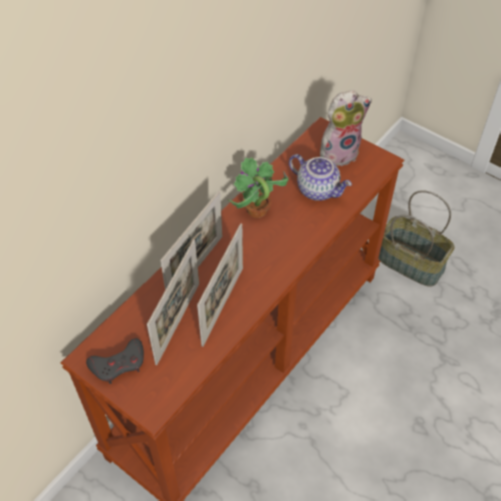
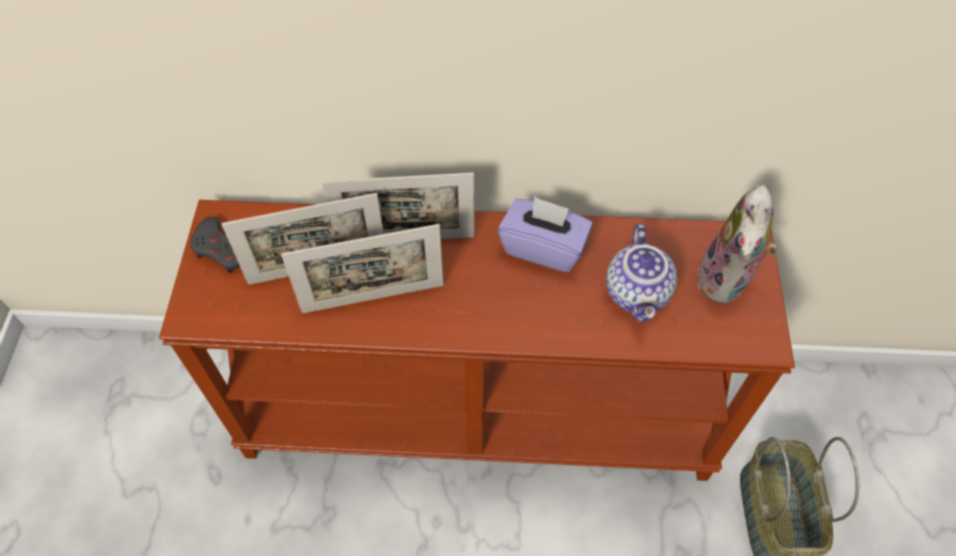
camera: 55 degrees right, 5 degrees up
(256, 210) = (543, 248): potted plant -> purple tissue box
(339, 152) = (727, 280): plush toy -> plush toy turned 75 degrees clockwise

